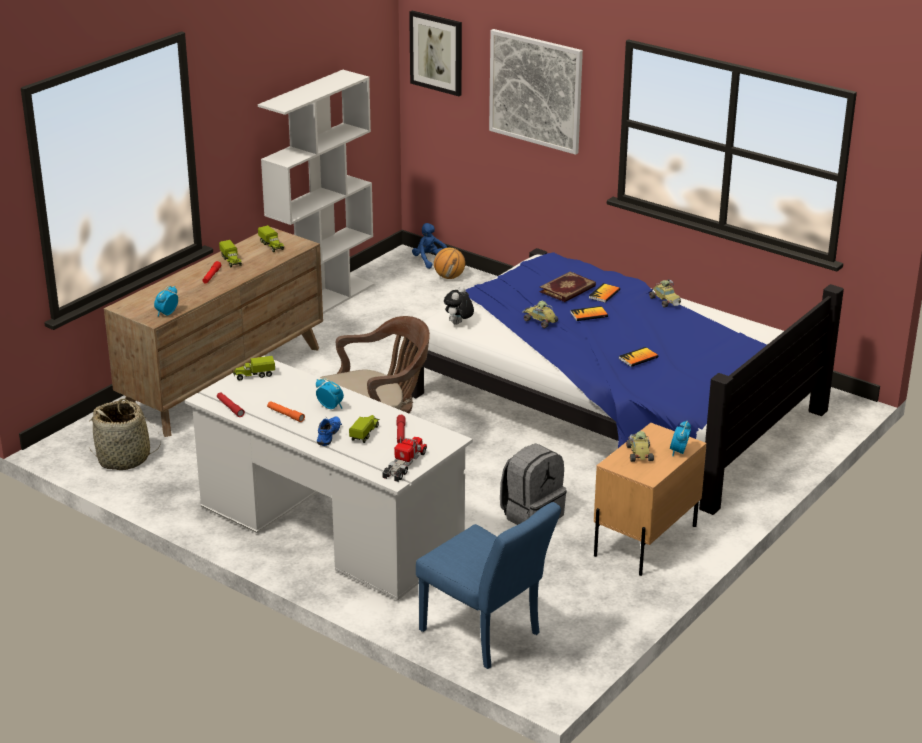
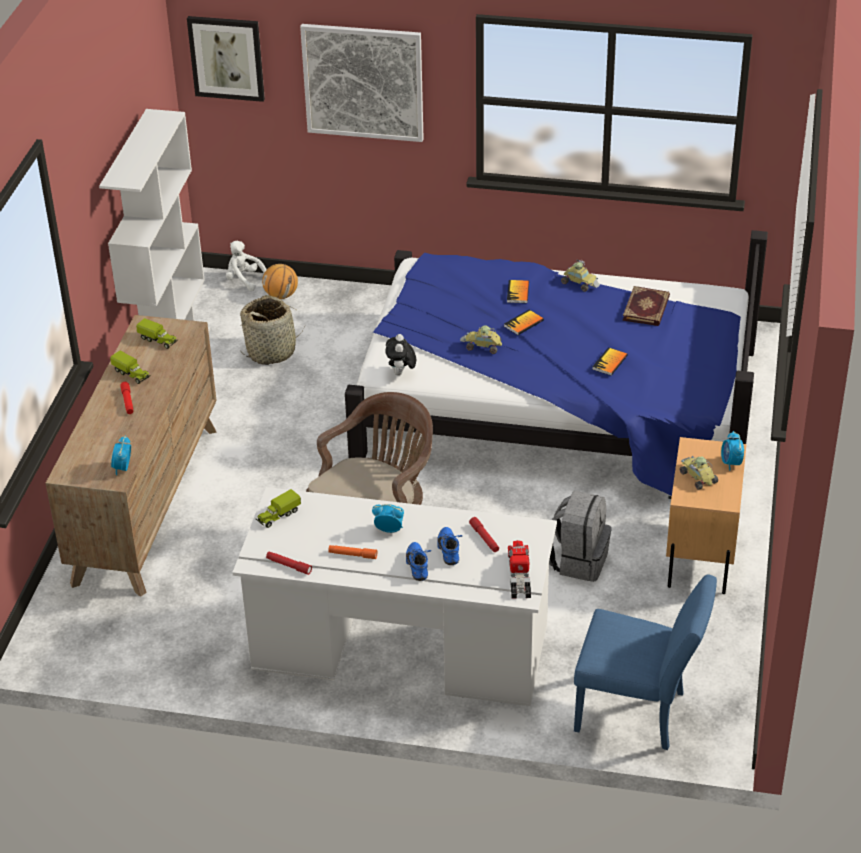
camera: 25 degrees left, 10 degrees up
(124, 459) = (120, 639): basket -> basket (271, 351)
(365, 433) = (450, 550): toy truck -> blue shoe
(430, 261) = (244, 280): blue plush toy -> white plush toy
(568, 289) = (479, 297): book -> book (647, 308)

